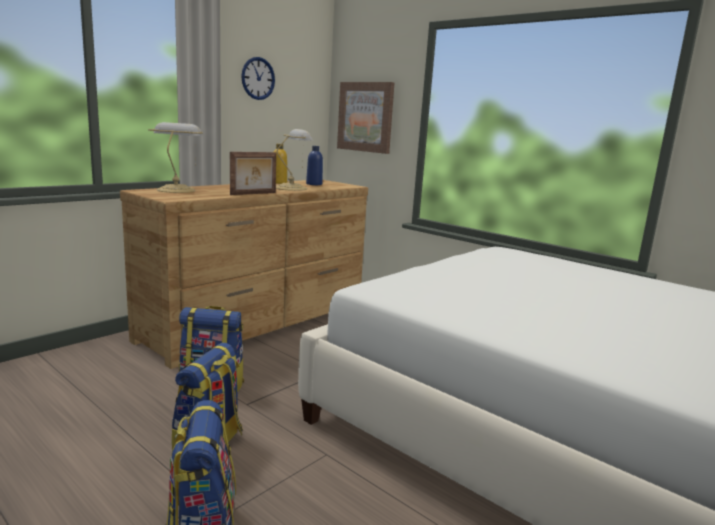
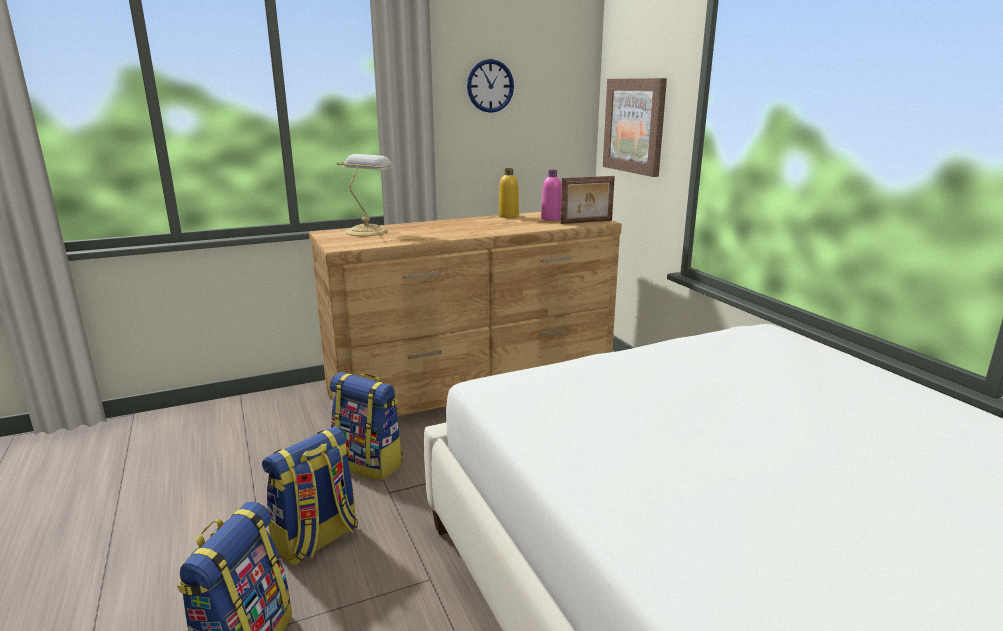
camera: 25 degrees right, 5 degrees up
(253, 194) = (446, 238): picture frame -> picture frame (586, 222)
(292, 188) = (511, 227): table lamp -> none
(314, 184) = (551, 219): blue bottle -> pink bottle

